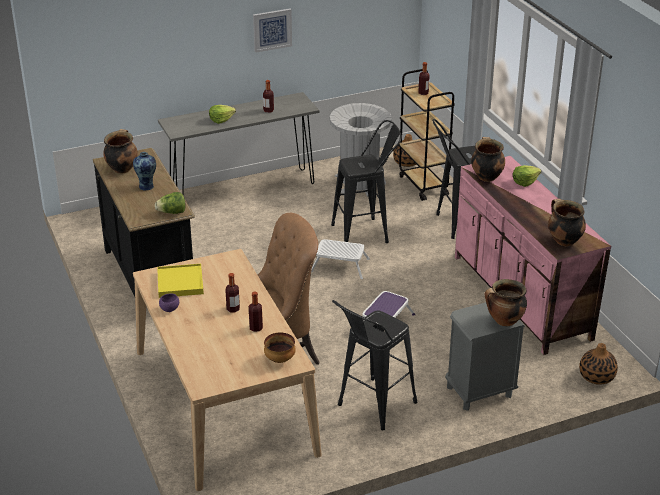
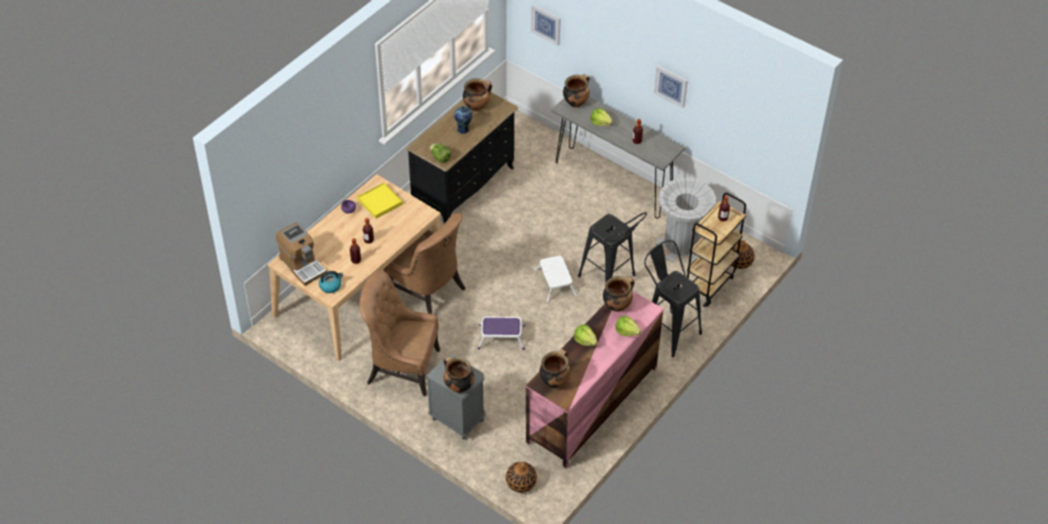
camera: 60 degrees right, 15 degrees up
(103, 60) = (546, 24): none -> picture
(178, 123) = (576, 102): none -> cooking pot
(223, 372) = (302, 265): none -> coffee machine
(279, 359) = (330, 286): bowl -> kettle
(371, 408) = (402, 367): black stool -> brown chair
(519, 207) = (585, 340): none -> lettuce

